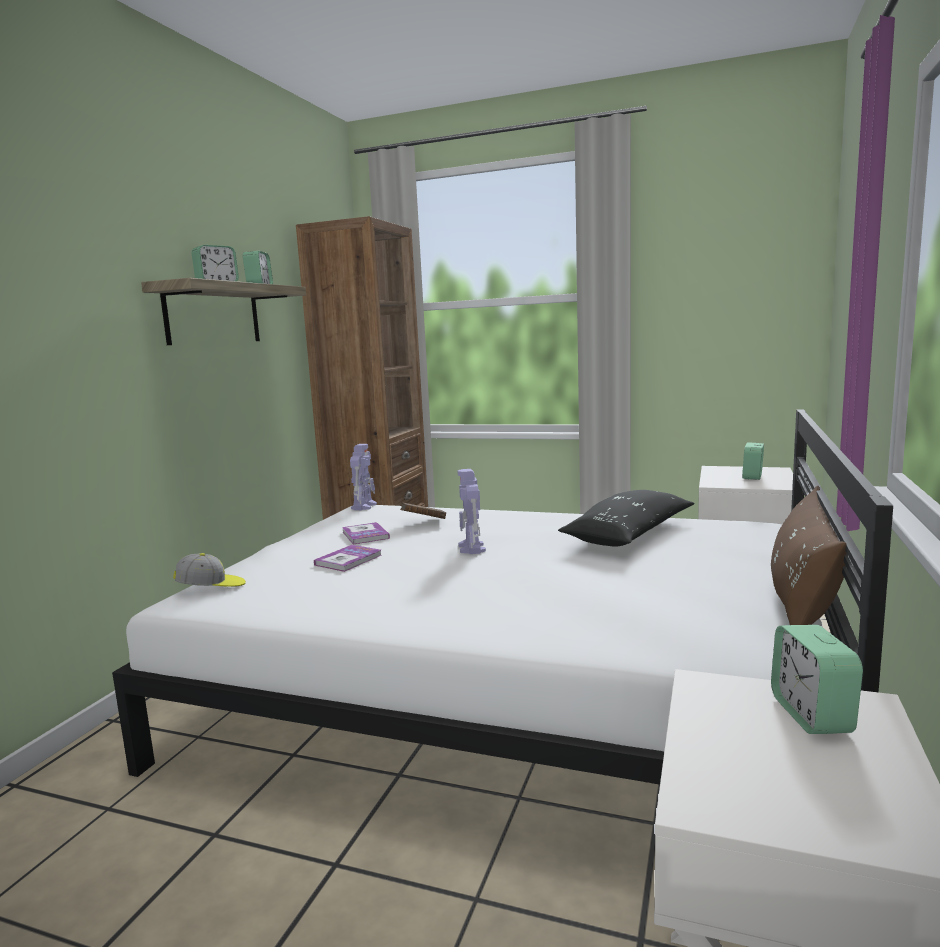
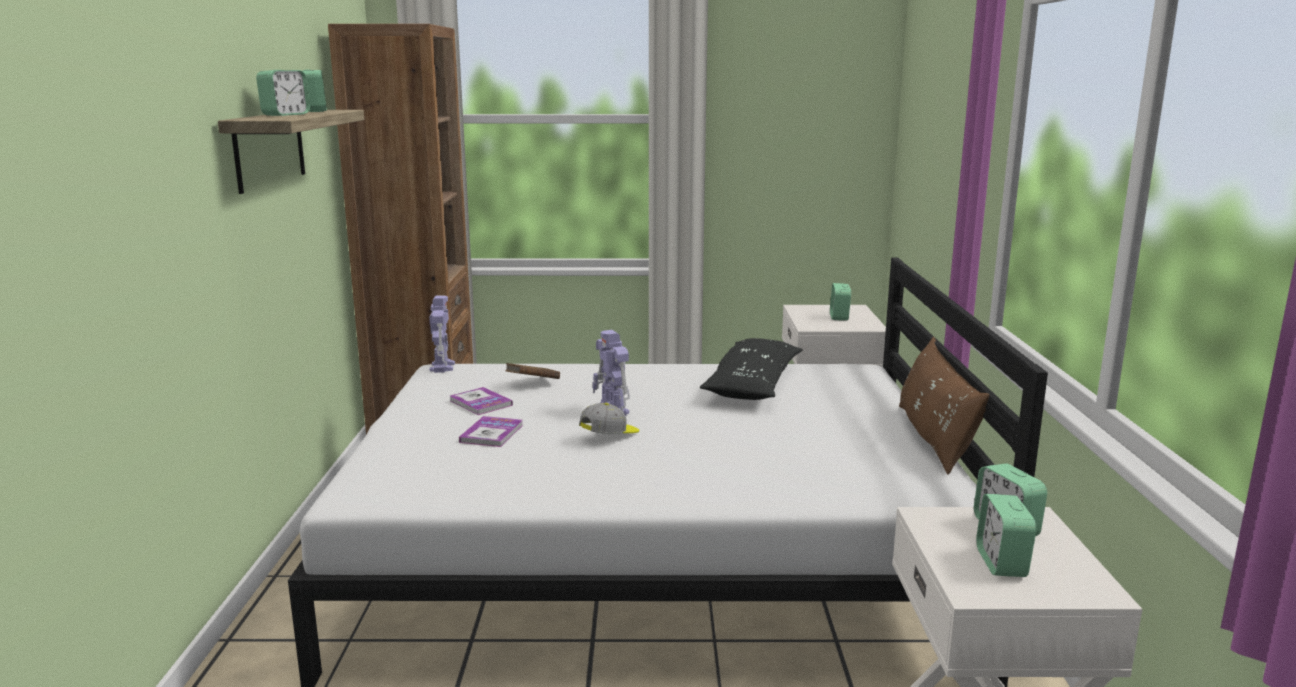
camera: 20 degrees left, 5 degrees up
(211, 587) = (368, 477): cap -> cap (610, 436)
(773, 765) = (1001, 563): none -> alarm clock

